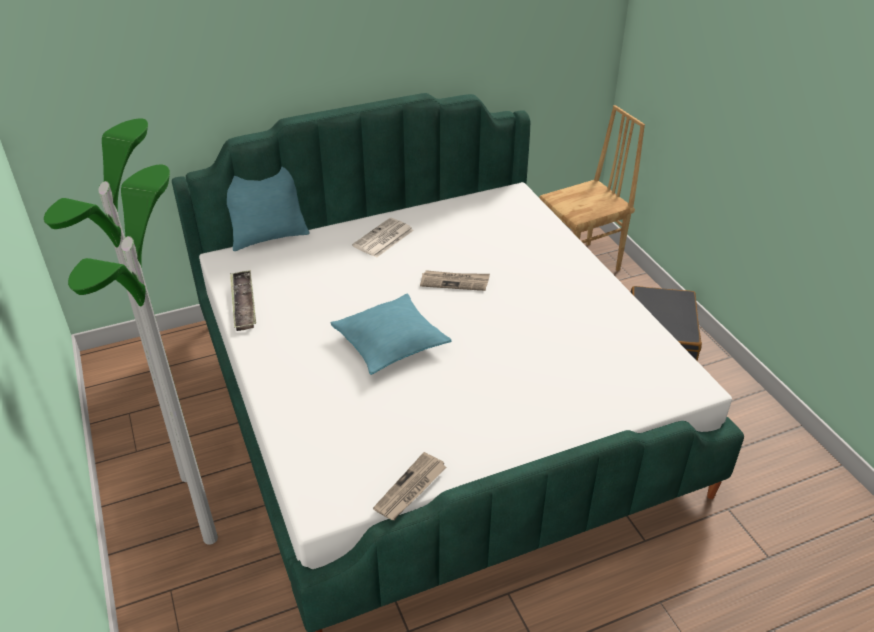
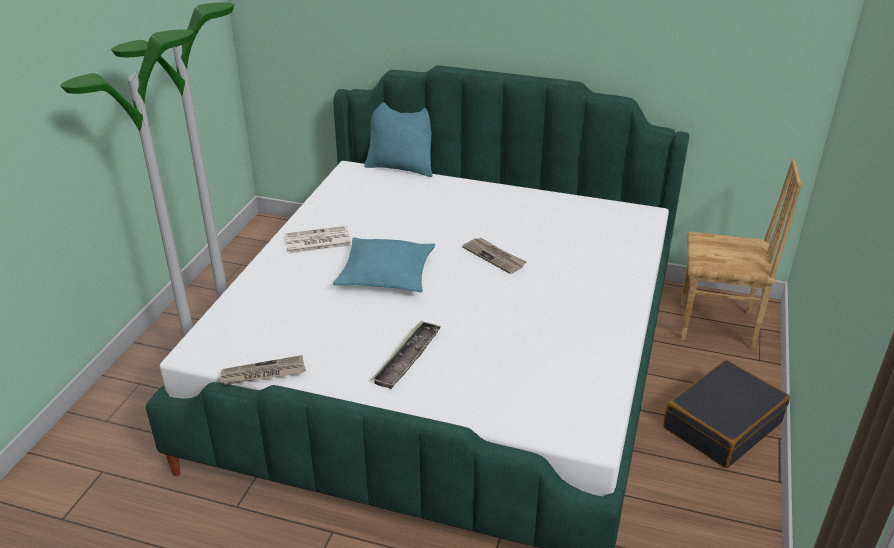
camera: 40 degrees right, 5 degrees down
(243, 303) = (325, 203): tray -> tray (407, 358)
(383, 239) = (482, 202): newspaper -> newspaper (317, 241)

